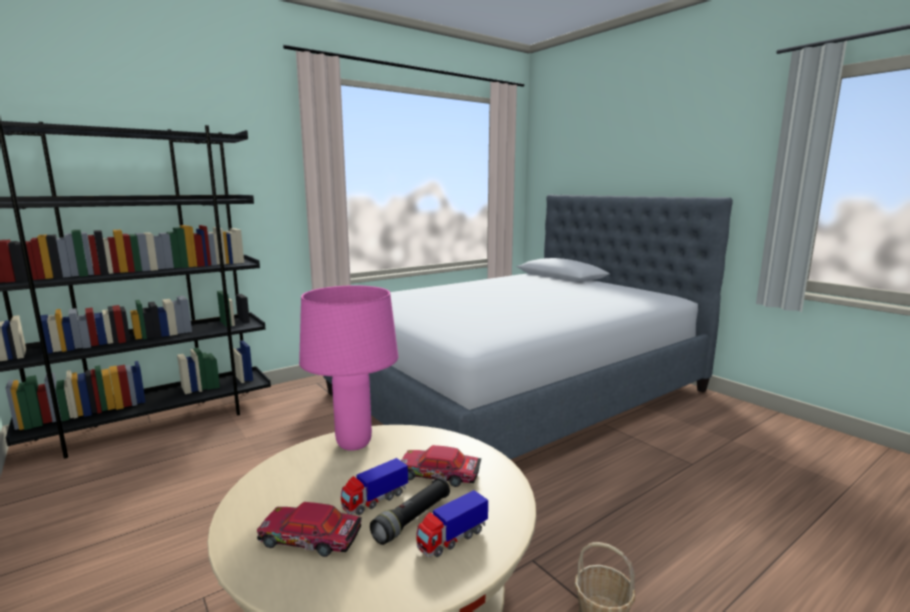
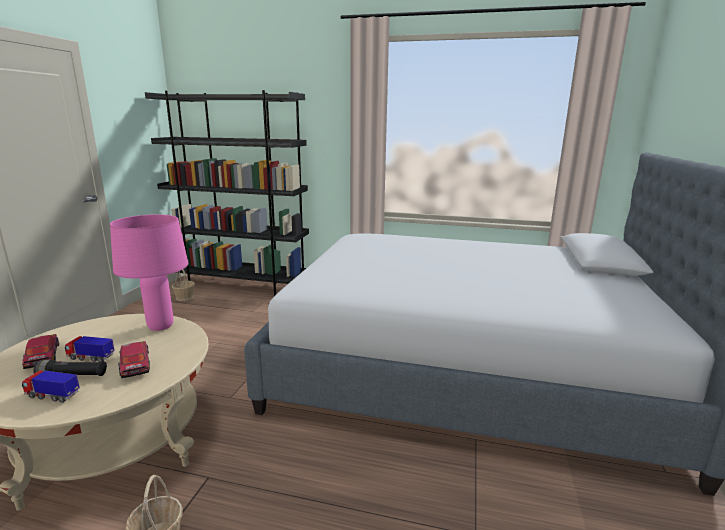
camera: 50 degrees right, 5 degrees up
(90, 470) = (185, 297): none -> basket

